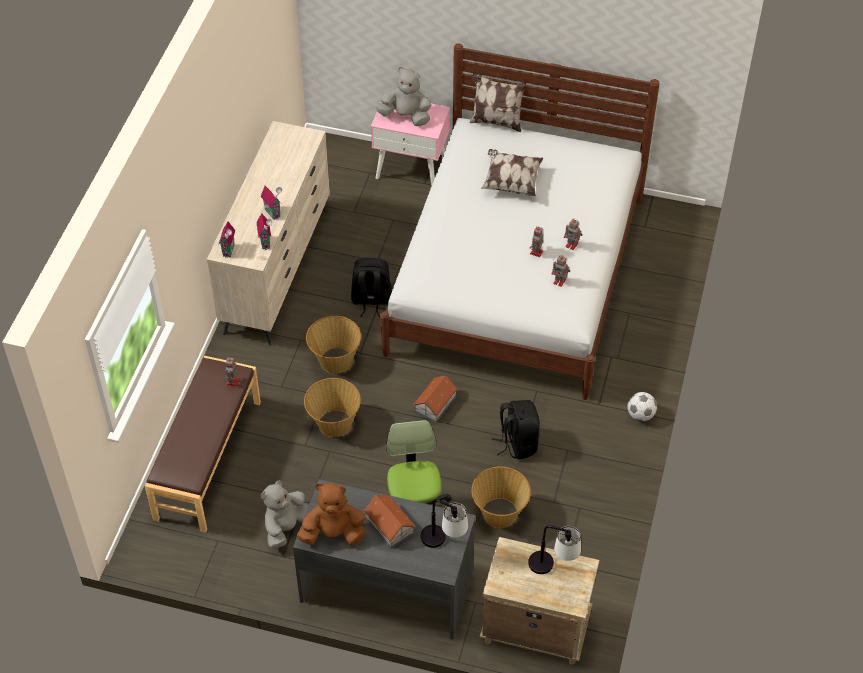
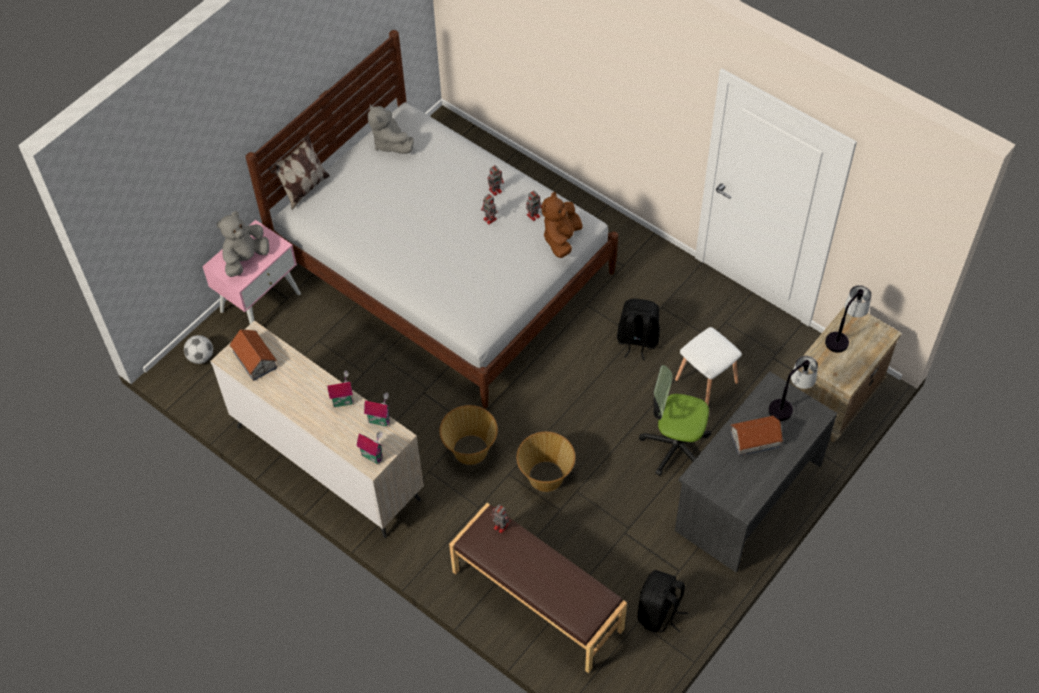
camera: 65 degrees left, 5 degrees up
(285, 527) = (648, 557): grey plush toy -> grey plush toy (390, 143)
(333, 533) = (745, 487): brown plush toy -> brown plush toy (561, 239)
(371, 300) = (412, 395): black backpack -> black backpack (659, 613)
(436, 404) = (563, 386): toy house -> toy house (255, 359)
(499, 513) = (706, 382): basket -> white stool
(511, 181) = (391, 205): pillow -> none
(640, 415) = (649, 241): football -> football (201, 357)

